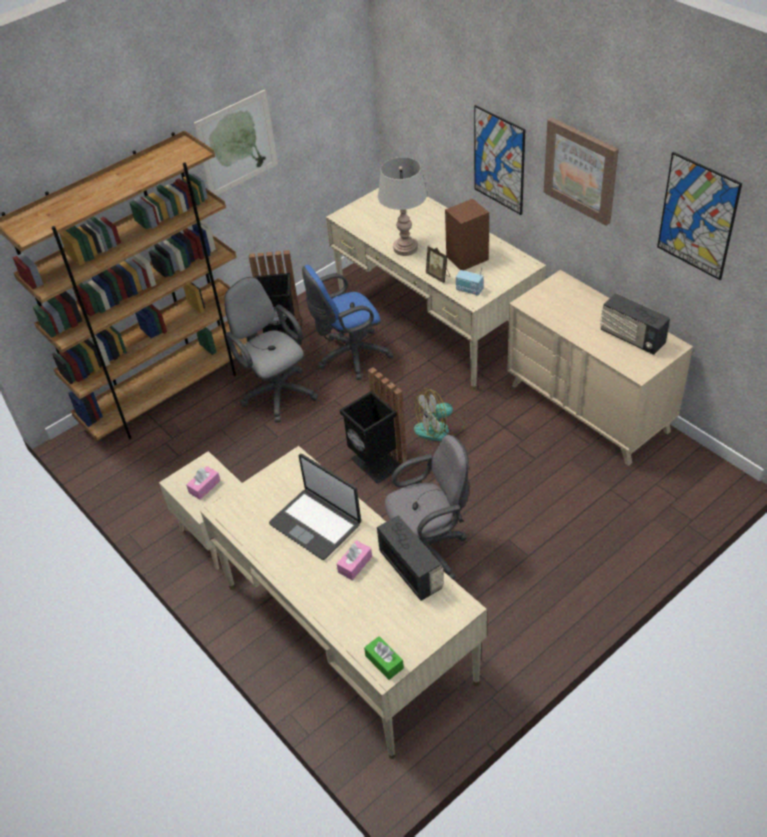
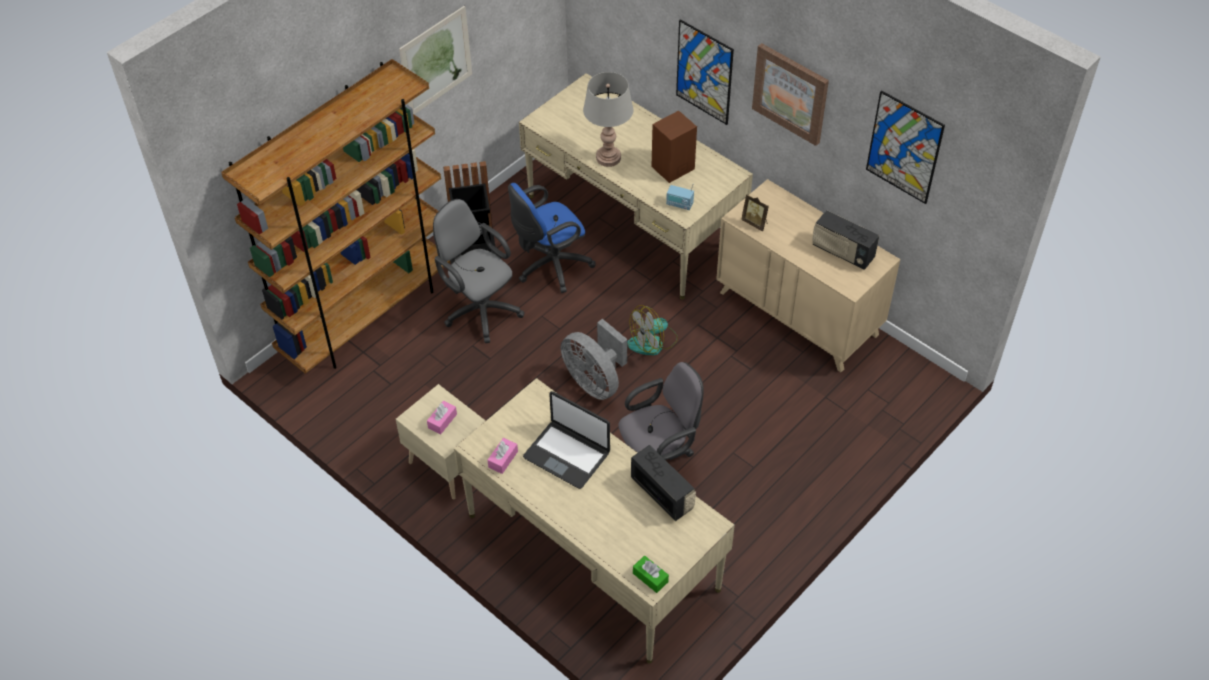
camera: 10 degrees left, 5 degrees up
(355, 564) = (610, 491): pink tissue box -> pink tissue box (503, 459)
(377, 463) = (595, 381): black trash can -> grey fan
(439, 276) = (647, 189): picture frame -> picture frame (755, 223)

